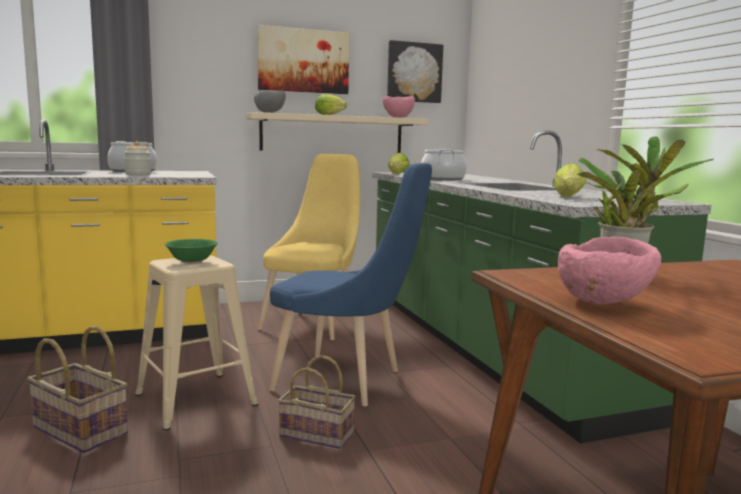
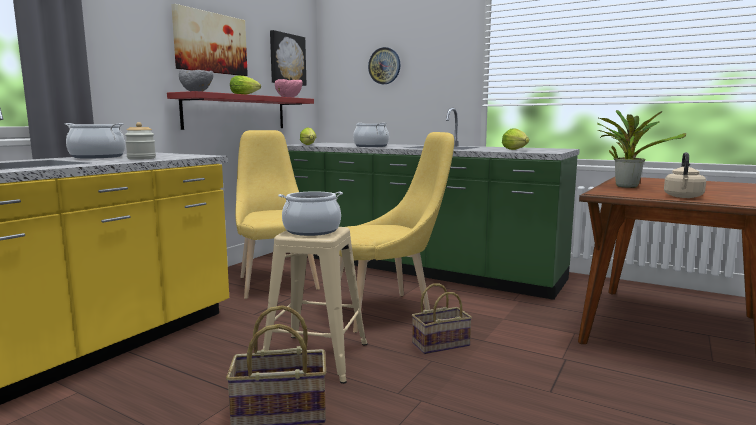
camera: 40 degrees left, 0 degrees up
(191, 261) = (312, 231): green bowl -> cooking pot
(332, 134) = (236, 112): beige shelf -> red shelf
(346, 382) = (387, 311): blue chair -> yellow chair
(520, 74) = (384, 66): none -> wall clock
(603, 304) = (683, 197): pink bowl -> beige kettle

